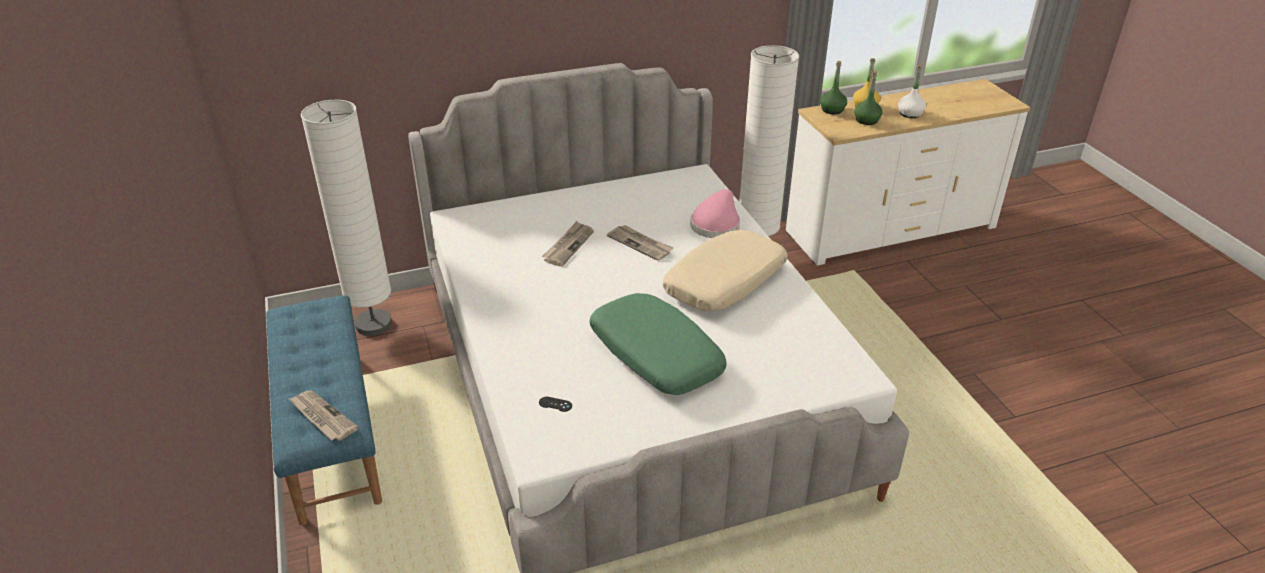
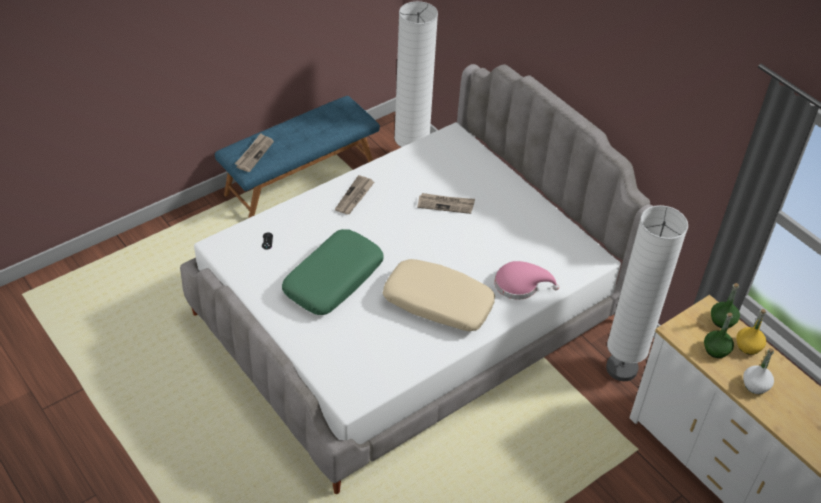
camera: 70 degrees right, 10 degrees up
(640, 244) = (467, 244): newspaper -> newspaper (355, 197)

